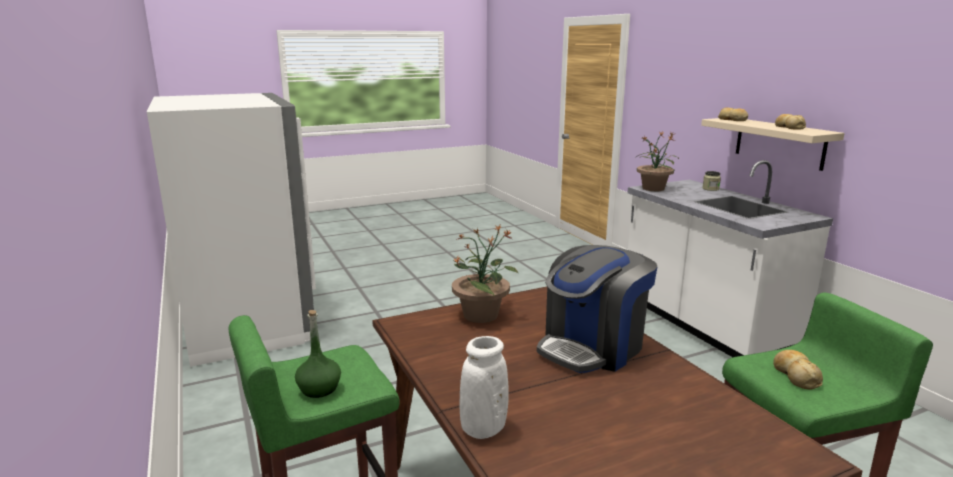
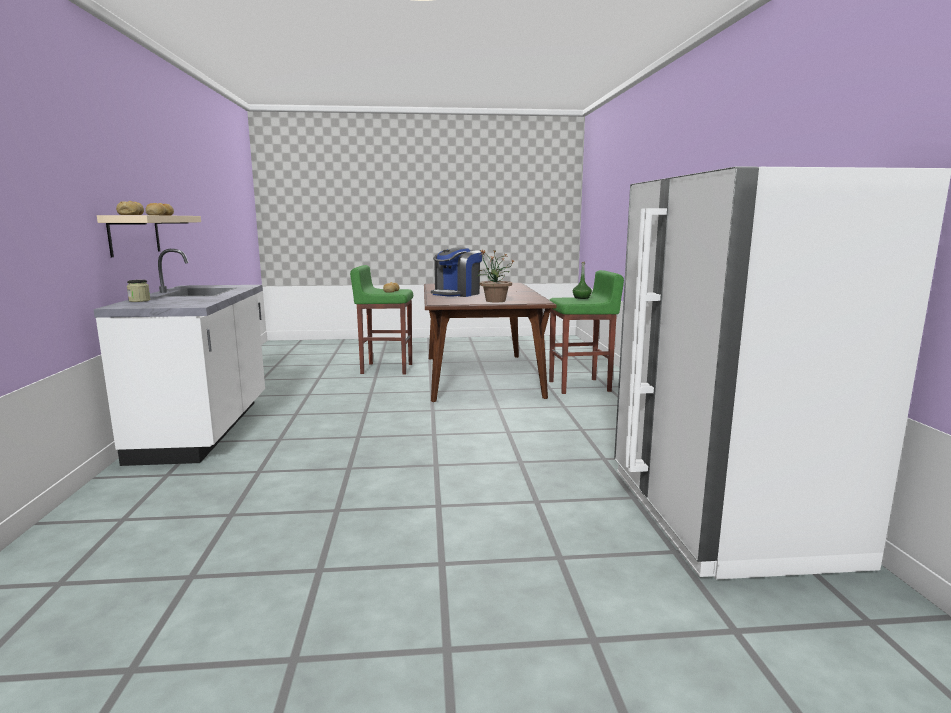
camera: 160 degrees left, 5 degrees down
(483, 429) = (523, 289): white vase -> none
(592, 347) = (457, 294): coffee machine -> coffee machine turned 150 degrees clockwise
(653, 188) = (190, 304): potted plant -> none

